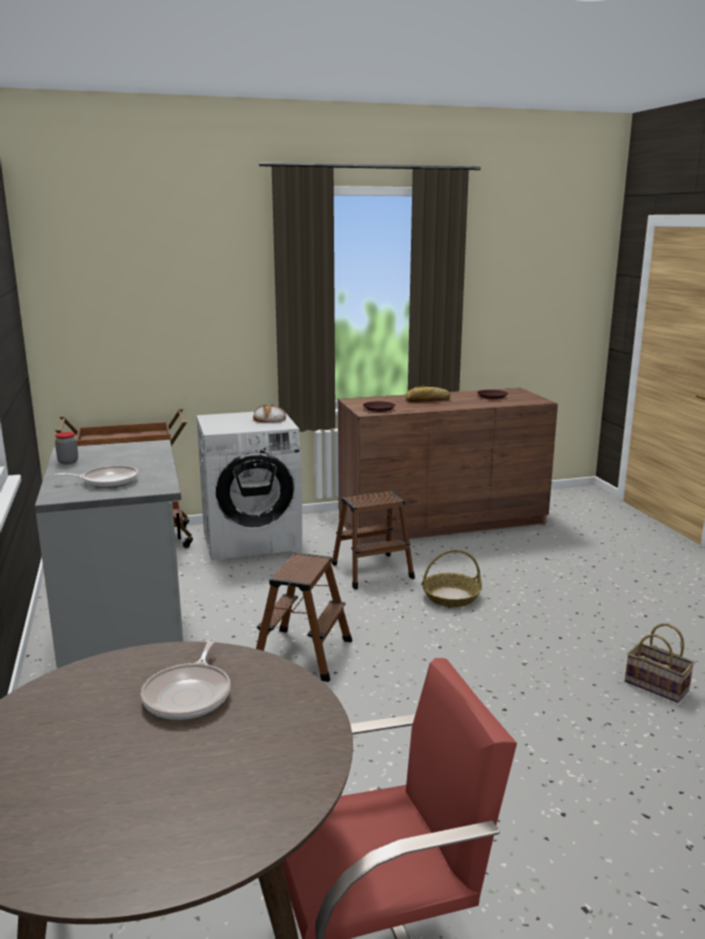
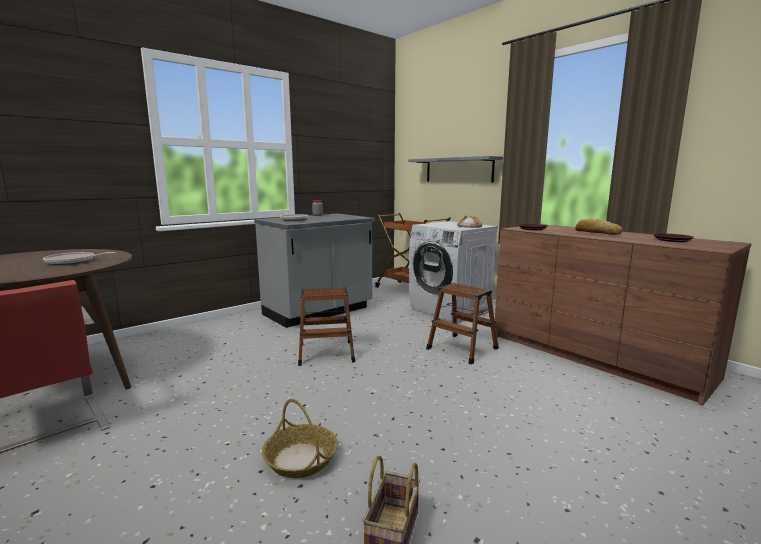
camera: 65 degrees right, 5 degrees down
(185, 335) = (458, 170): none -> grey shelf
(451, 596) = (459, 383): basket -> basket (301, 459)

